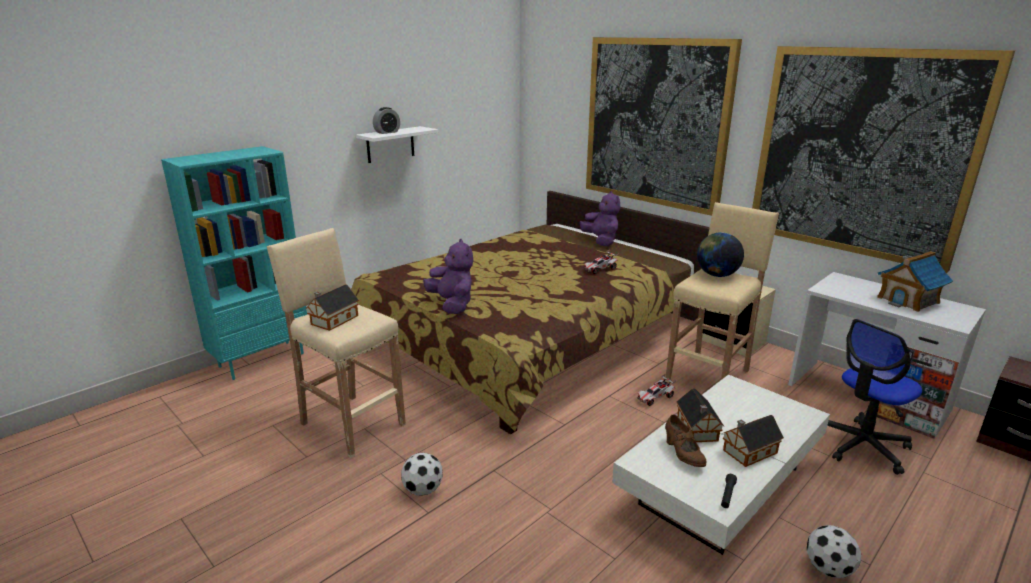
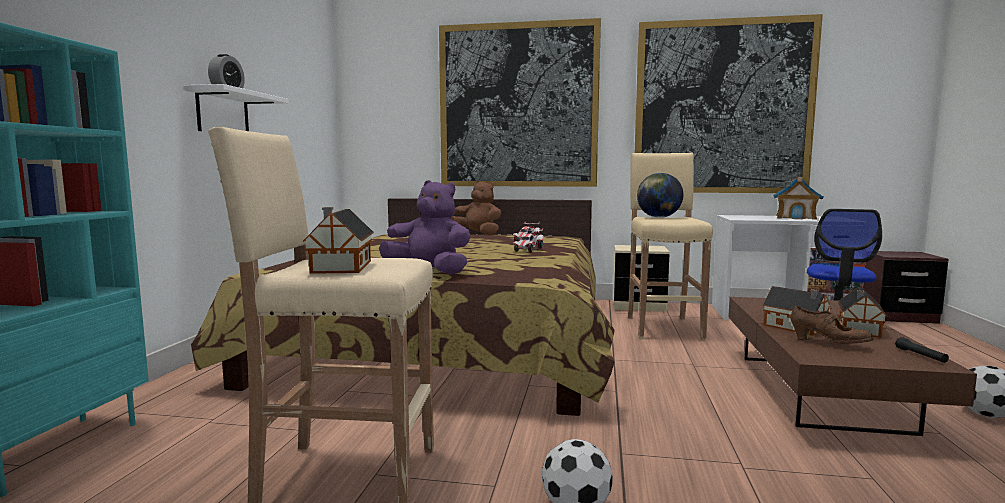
camera: 35 degrees left, 15 degrees down
(601, 241) = (478, 234): purple plush toy -> brown plush toy
(655, 398) = (654, 351): toy car -> toy car (528, 250)
(719, 485) = (817, 391): white coffee table -> brown coffee table

